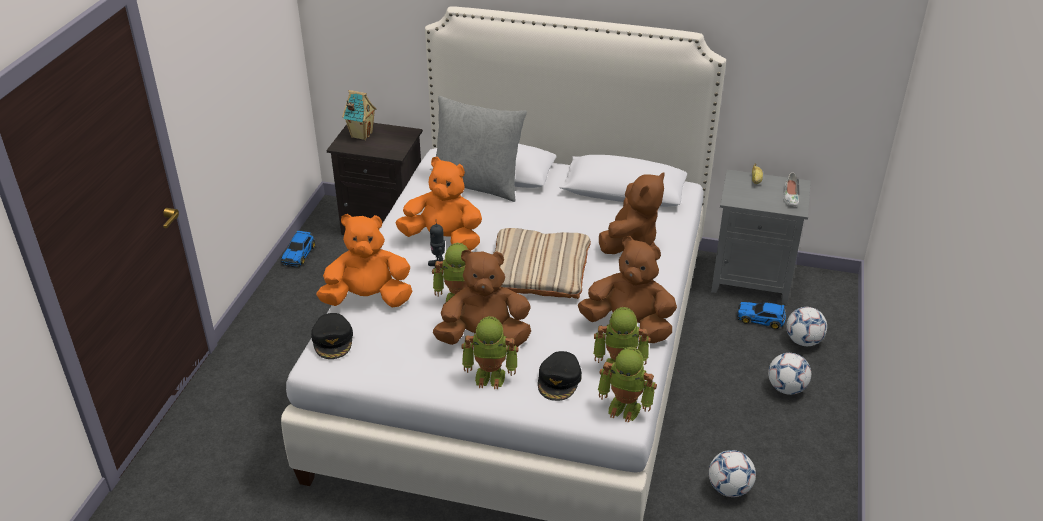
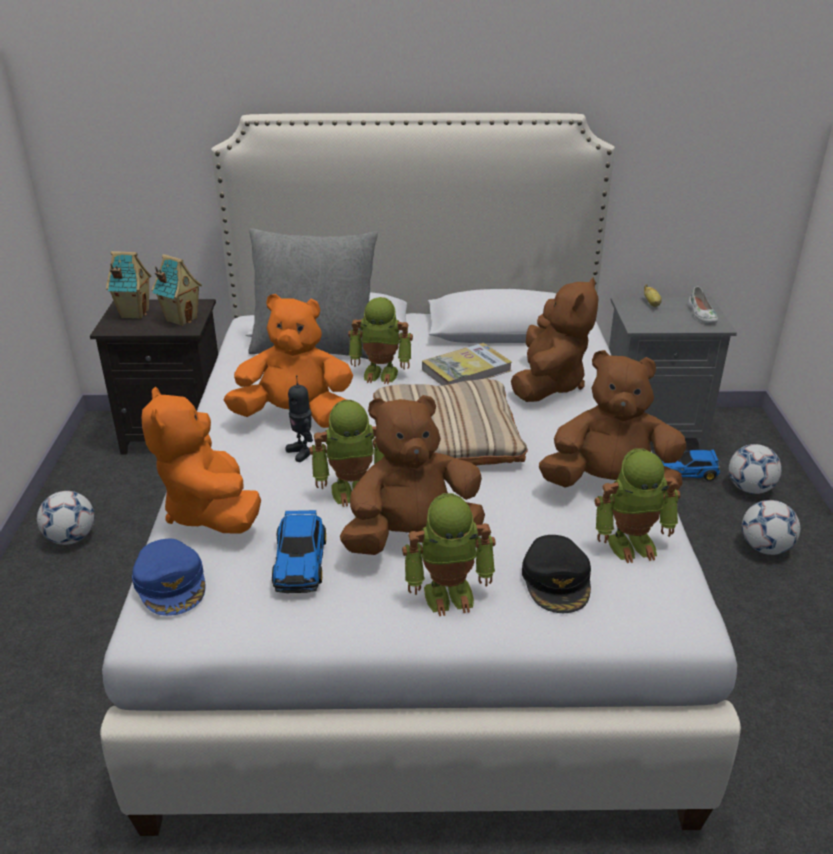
camera: 15 degrees left, 5 degrees down
(299, 254) = (66, 487): toy car -> toy car (300, 561)
(333, 340) = (171, 583): black cap -> blue cap
(368, 299) = (210, 512): orange plush toy -> orange plush toy turned 90 degrees counterclockwise
(393, 144) = (181, 319): none -> toy house
(577, 220) = (466, 370): none -> book
(625, 407) = (676, 602): toy robot -> toy robot (381, 373)
(729, 488) = (775, 696): football -> football (71, 538)

